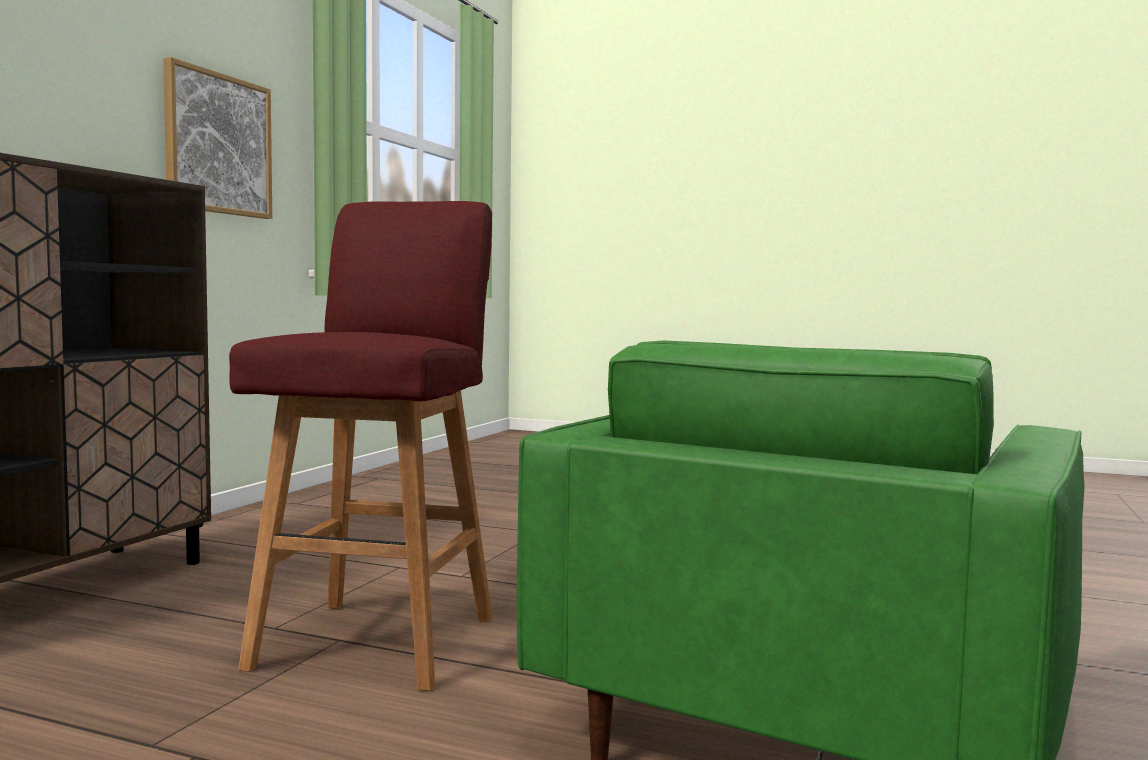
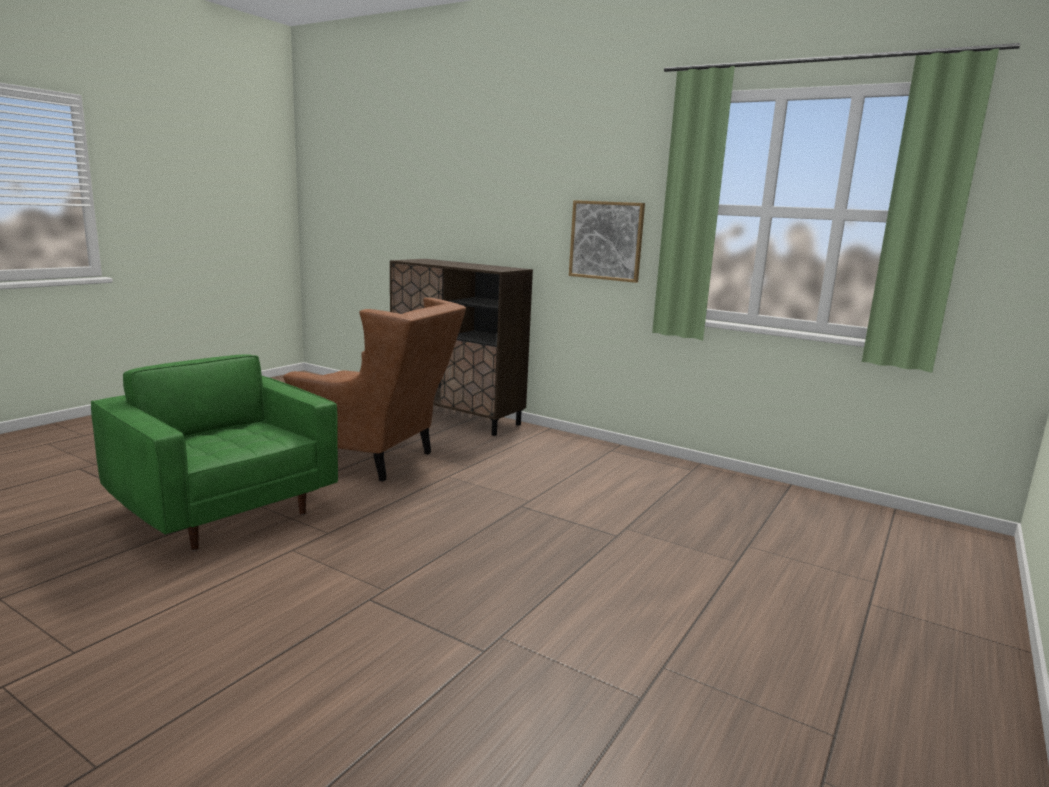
camera: 100 degrees right, 10 degrees up
(379, 640) = (373, 459): red stool -> brown armchair

